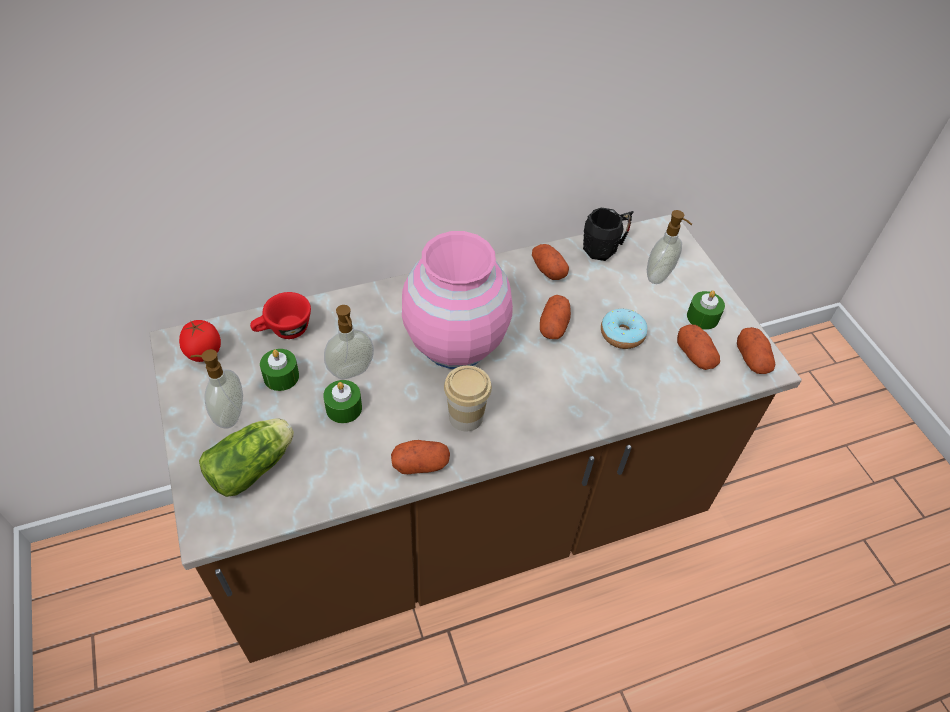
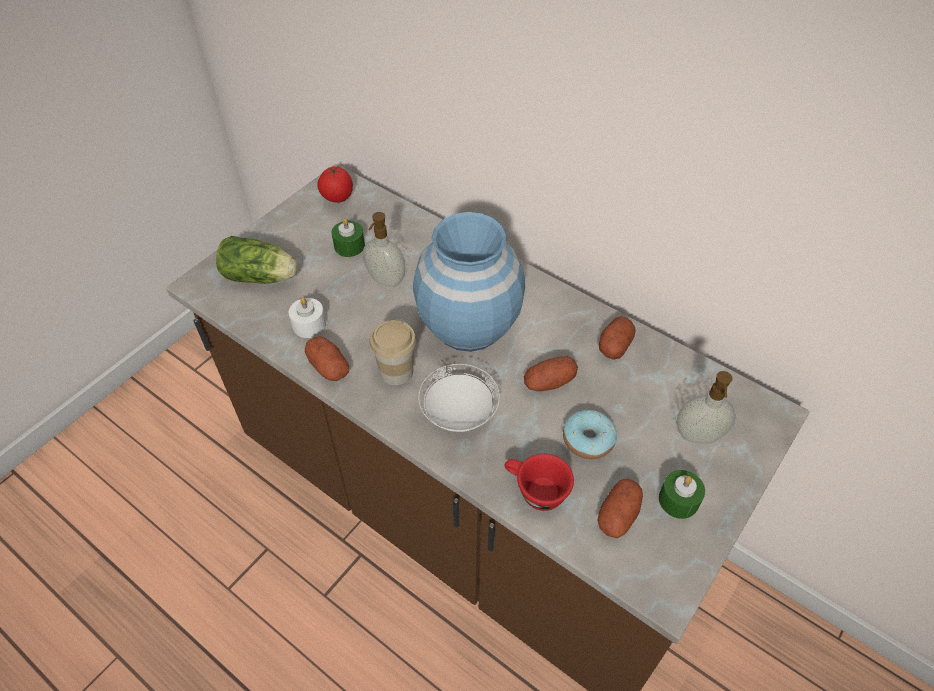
camera: 60 degrees right, 0 degrees up
(229, 414) = (295, 239): soap dispenser -> none
(284, 331) = (392, 223): red cup -> red cup (535, 491)
(344, 408) = (347, 294): green candle -> none
(355, 456) = (309, 325): none -> white candle
(456, 343) = (468, 325): pink vase -> blue vase
(539, 396) = (459, 410): none -> white plate
(604, 248) = (688, 374): black mug -> none
(752, 359) = (662, 573): potato -> none

